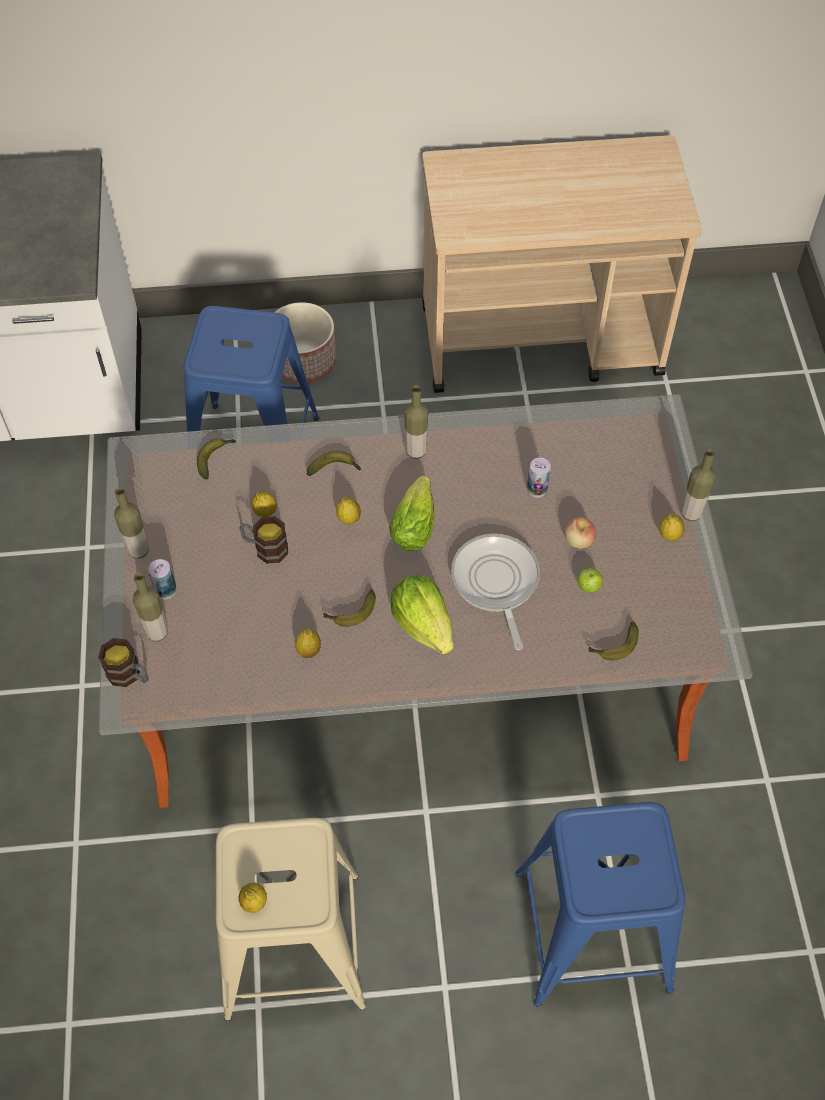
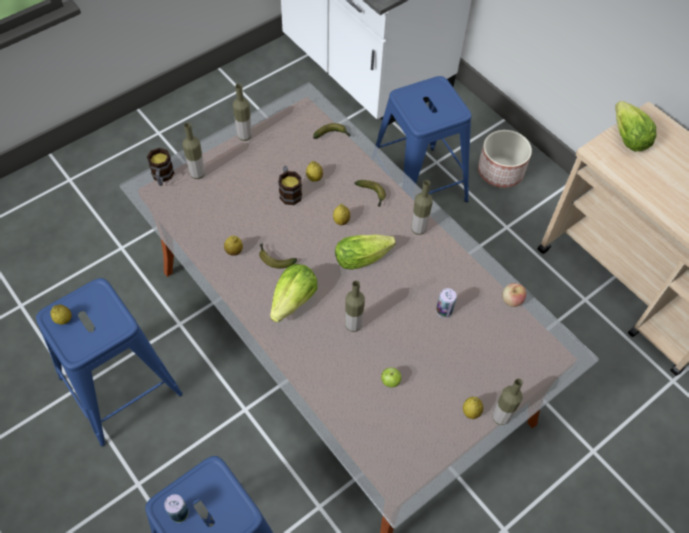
camera: 55 degrees right, 0 degrees up
(165, 590) = (227, 162): can -> can (179, 513)
(293, 944) = (121, 386): beige stool -> blue stool
(456, 199) = (628, 138): none -> lettuce
(496, 583) = (353, 325): frying pan -> bottle
(578, 541) = (422, 357): apple -> apple (511, 300)
(614, 647) = (354, 422): banana -> none

